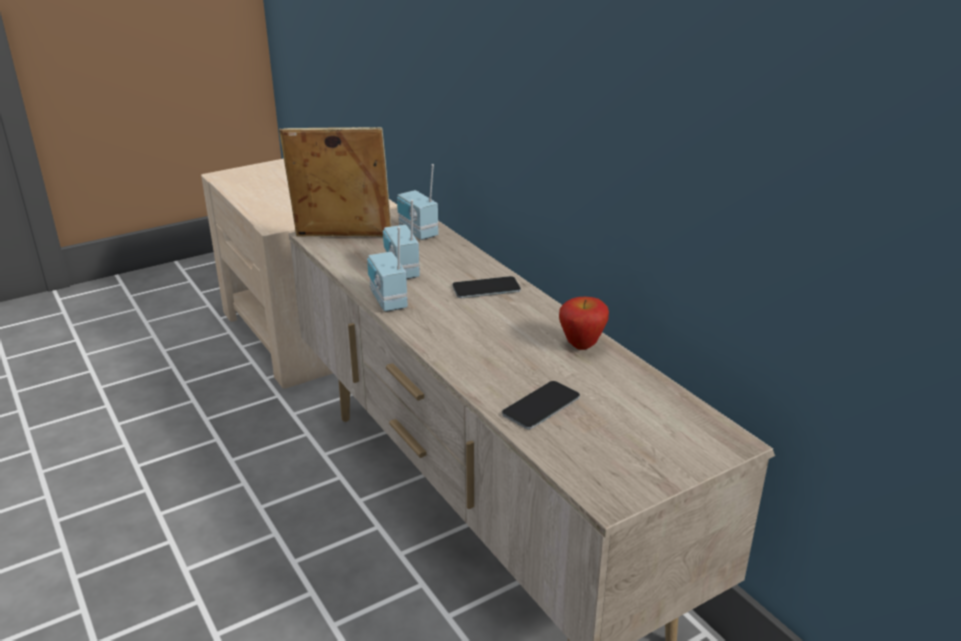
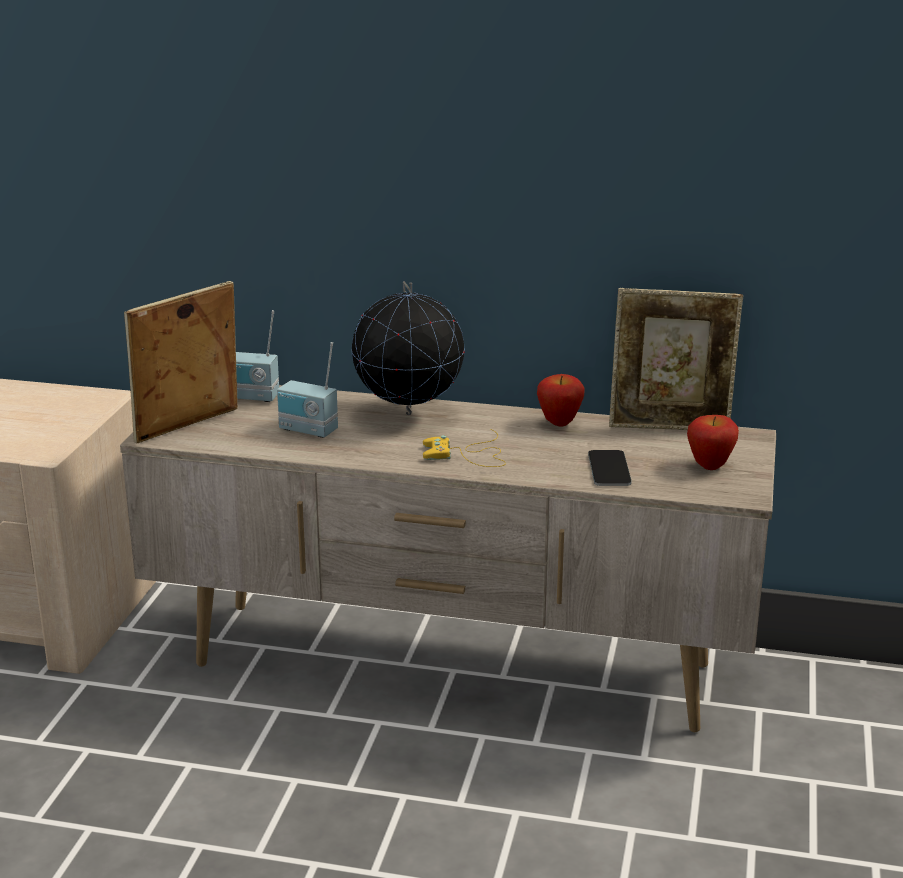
camera: 45 degrees left, 5 degrees down
(387, 301) = (348, 456): radio -> none
(462, 339) = (469, 455): none -> yellow game controller
(486, 288) = (409, 415): phone -> globe
(632, 450) = (710, 466): none -> apple
(669, 394) = (670, 427): none -> picture frame

